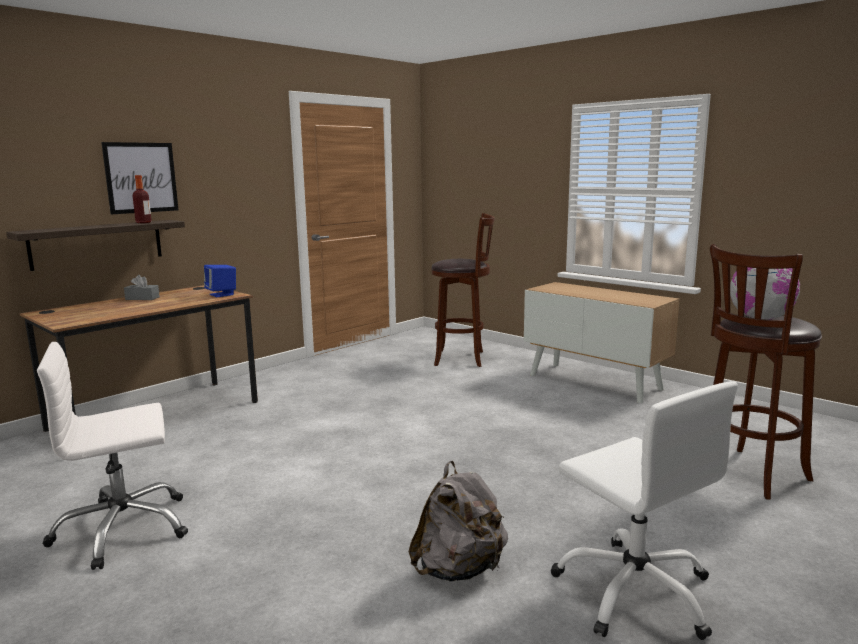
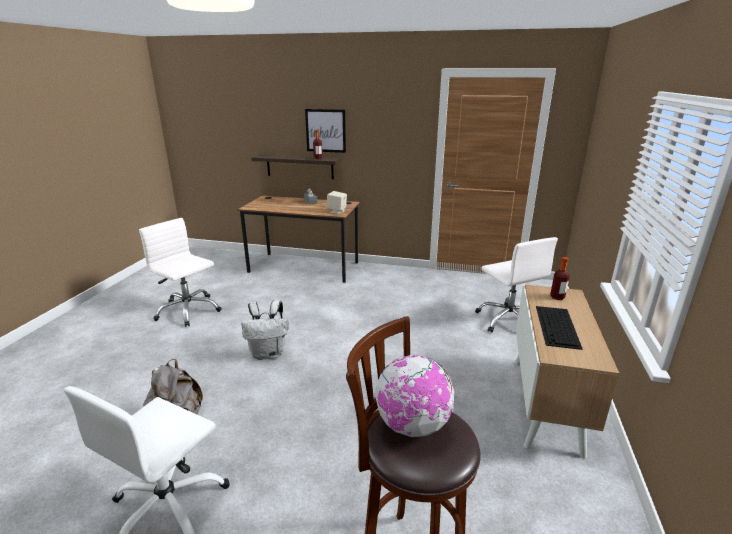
camera: 60 degrees right, 10 degrees up
(221, 294) = (337, 211): blue speaker -> beige speaker
(368, 479) = (269, 353): none -> white backpack
(463, 358) = (509, 320): brown stool -> white office chair
(560, 287) = (557, 297): none -> bottle
(607, 296) = (557, 326): none -> keyboard

